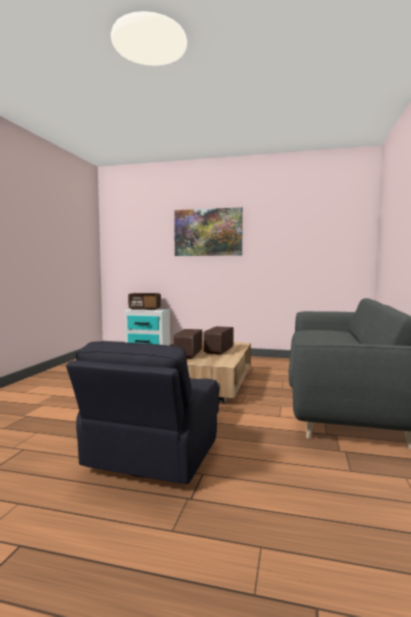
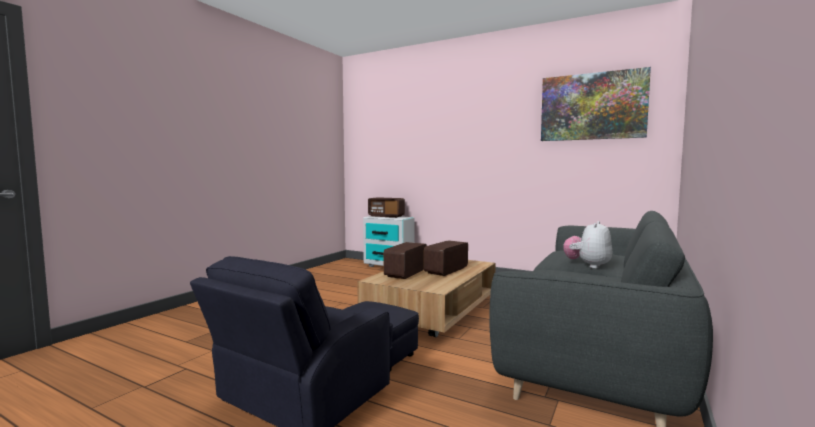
camera: 15 degrees right, 0 degrees up
(208, 232) = (459, 126): picture -> picture (592, 106)
(332, 339) = (588, 265): none -> plush toy

